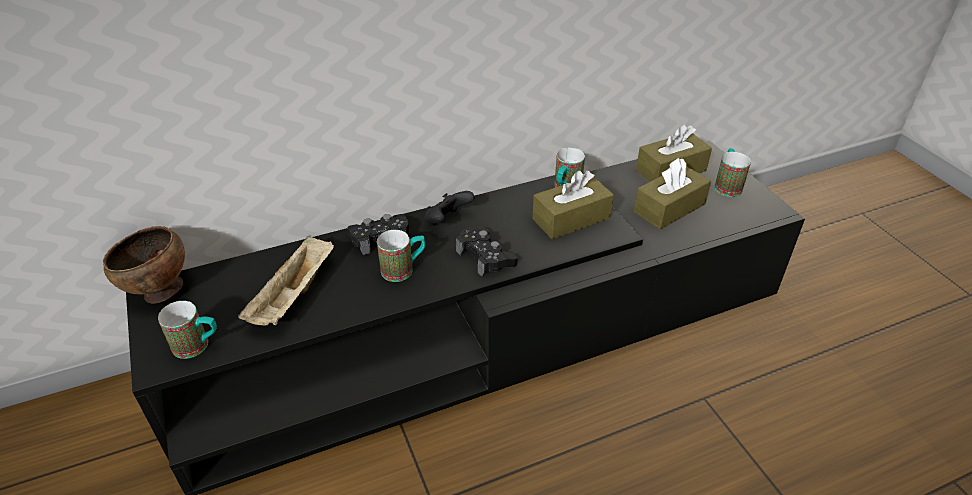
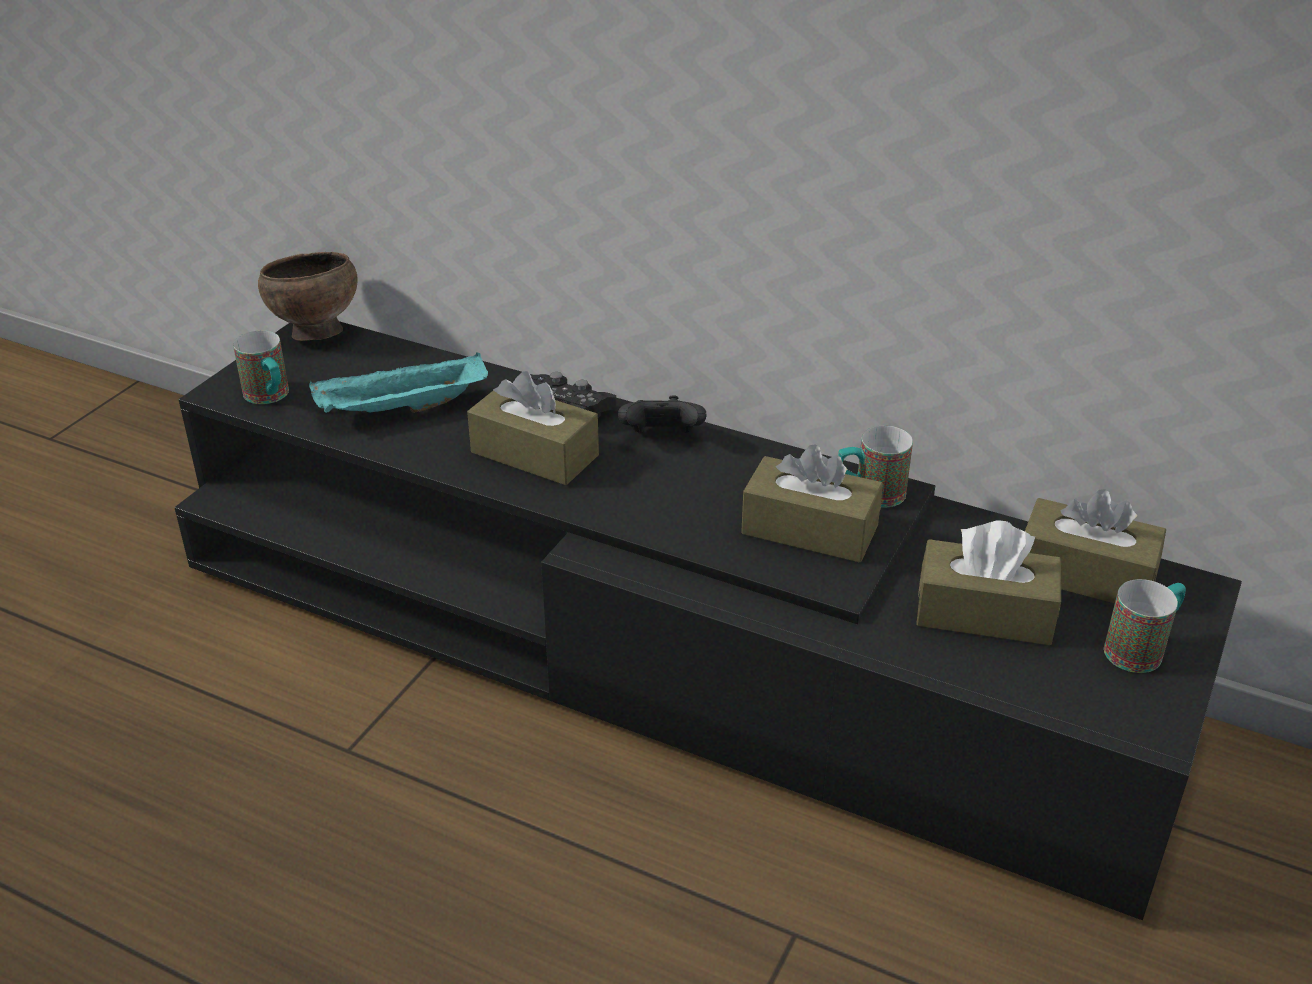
camera: 50 degrees right, 5 degrees down
(294, 297) = (401, 410): beige tray -> turquoise tray
(404, 269) = (534, 454): mug -> brown tissue box
(485, 257) = (635, 499): black game controller -> none

